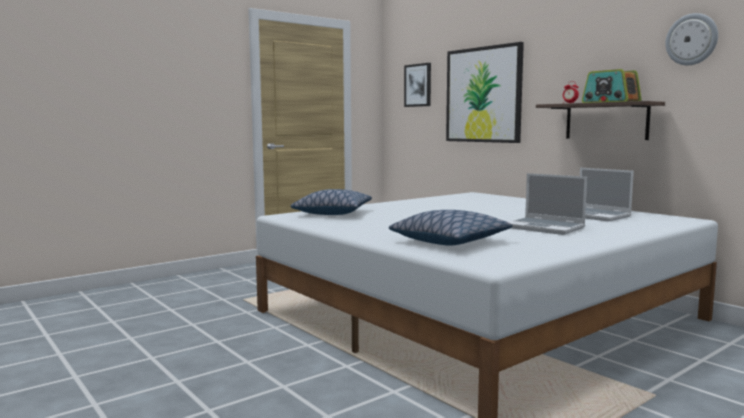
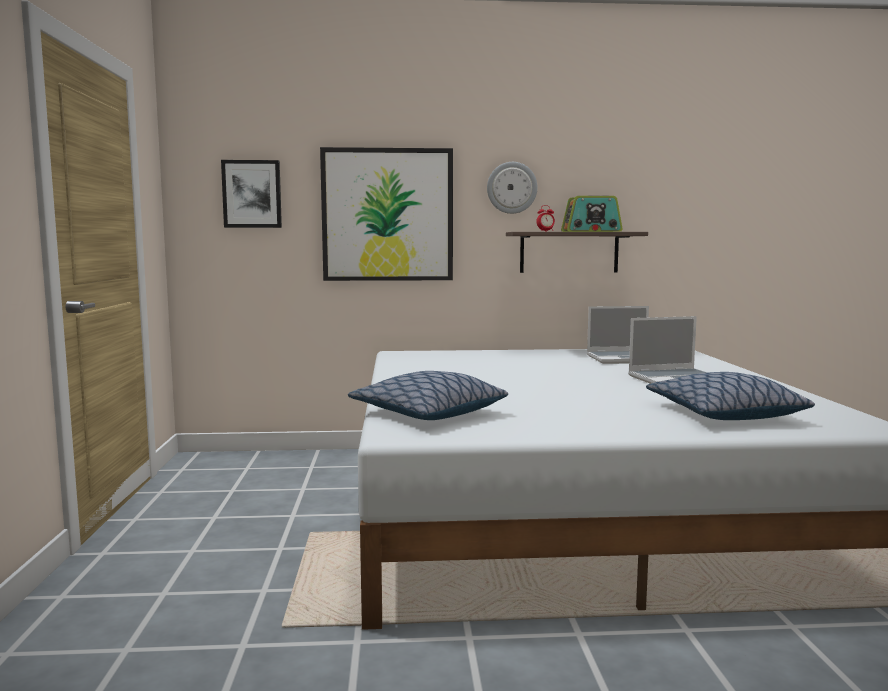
camera: 55 degrees left, 0 degrees up
(691, 39) = (657, 171): wall clock -> wall clock (511, 187)

